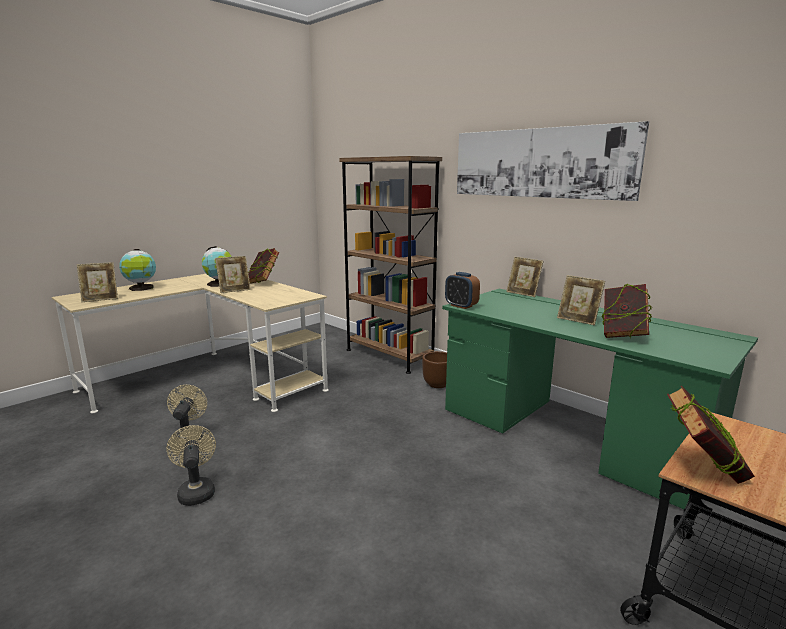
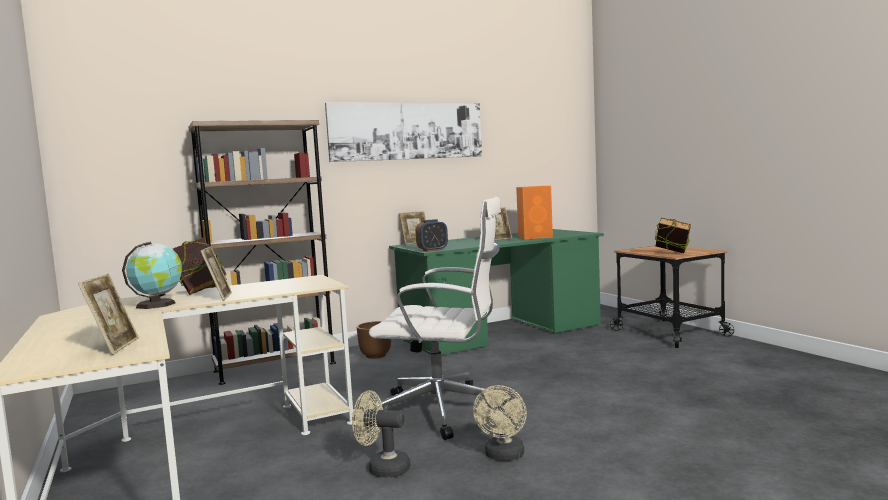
camera: 70 degrees left, 10 degrees down
(141, 288) = (77, 335): globe -> none
(196, 491) = (504, 456): beige fan -> beige fan turned 75 degrees counterclockwise
(298, 444) = (444, 412): none -> white office chair
(622, 335) = (536, 237): book -> orange speaker

